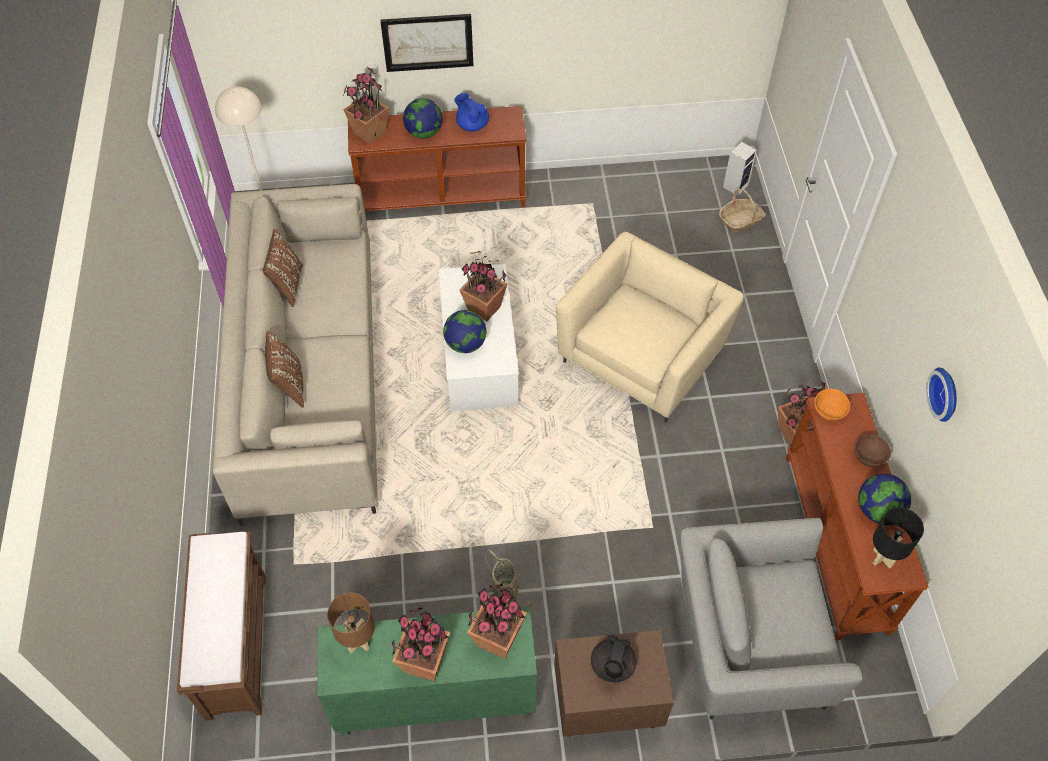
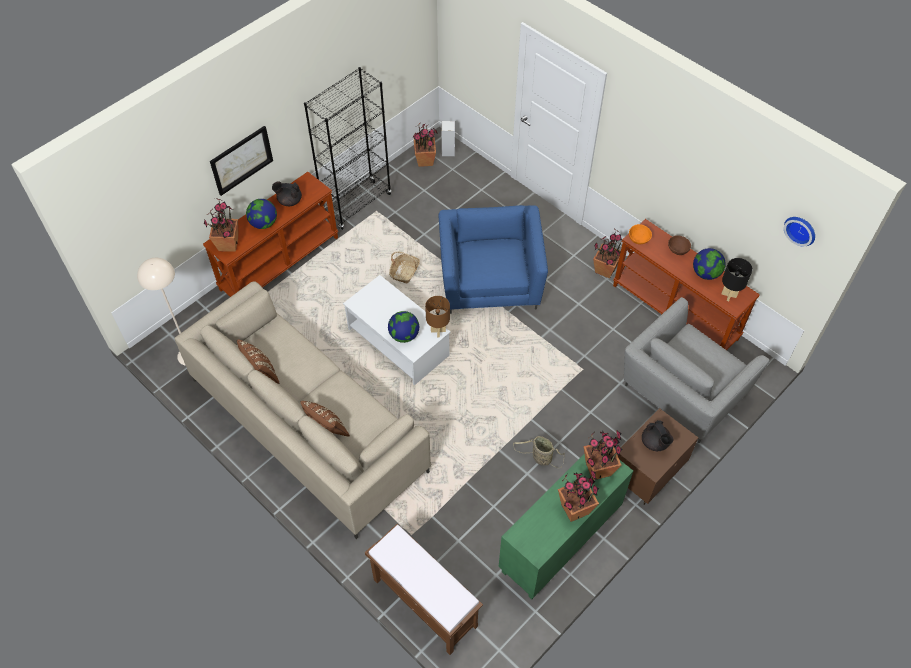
camera: 40 degrees left, 0 degrees up
(359, 641) = (531, 526): brown table lamp -> brown table lamp (438, 331)
(472, 125) = (289, 201): blue teapot -> black teapot
(485, 309) = (394, 308): potted plant -> potted plant (425, 160)
(578, 185) = (357, 205): none -> black bookcase
(643, 356) = (490, 281): beige armchair -> blue armchair
(740, 220) = (469, 170): basket -> basket (405, 272)
(946, 394) = (721, 185): wall clock -> wall clock (801, 229)

